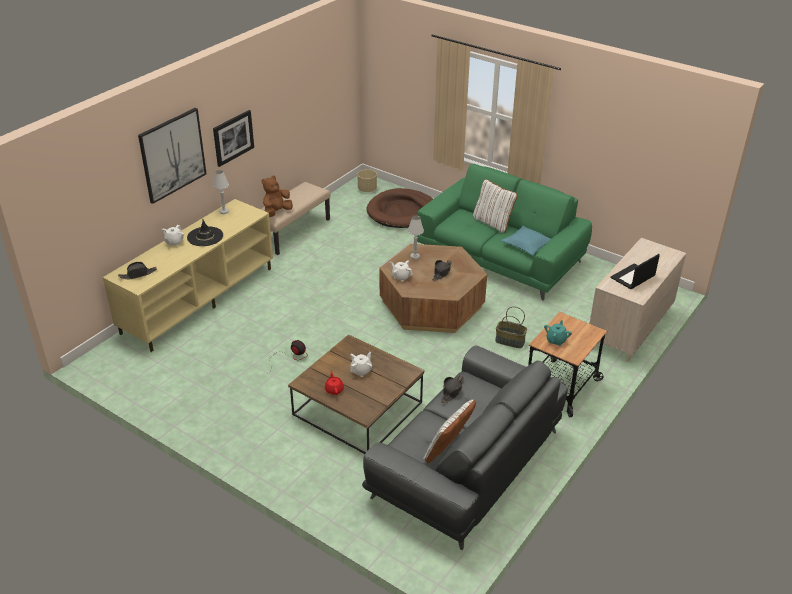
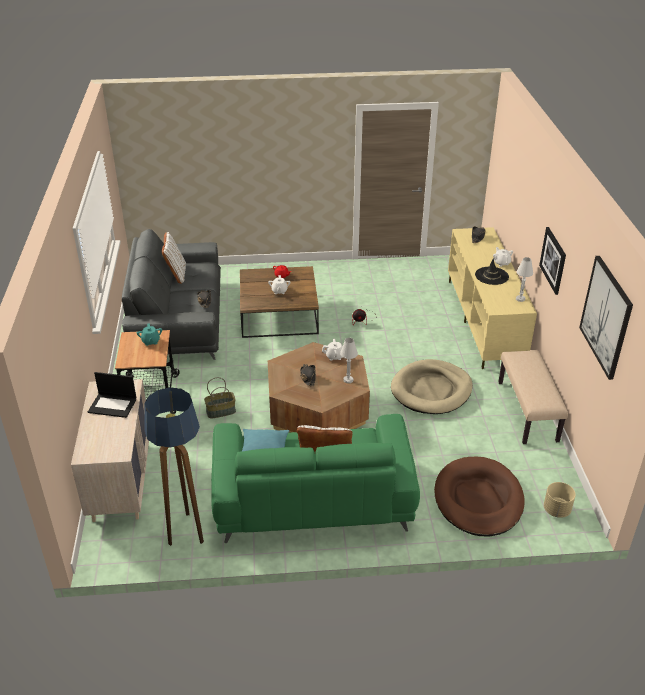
camera: 140 degrees right, 0 degrees up
(172, 155) = (531, 206): picture -> picture (606, 316)
(276, 212) = (520, 359): brown plush toy -> none
(330, 274) = (431, 390): none -> beige dog bed
(600, 279) = (186, 530): none -> floor lamp
(632, 277) = (113, 405): laptop -> laptop turned 90 degrees clockwise

